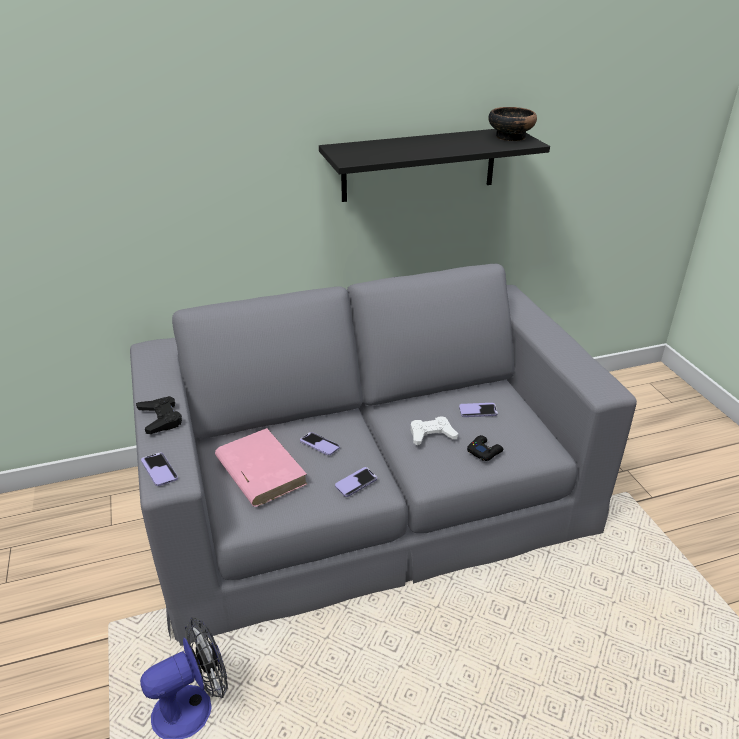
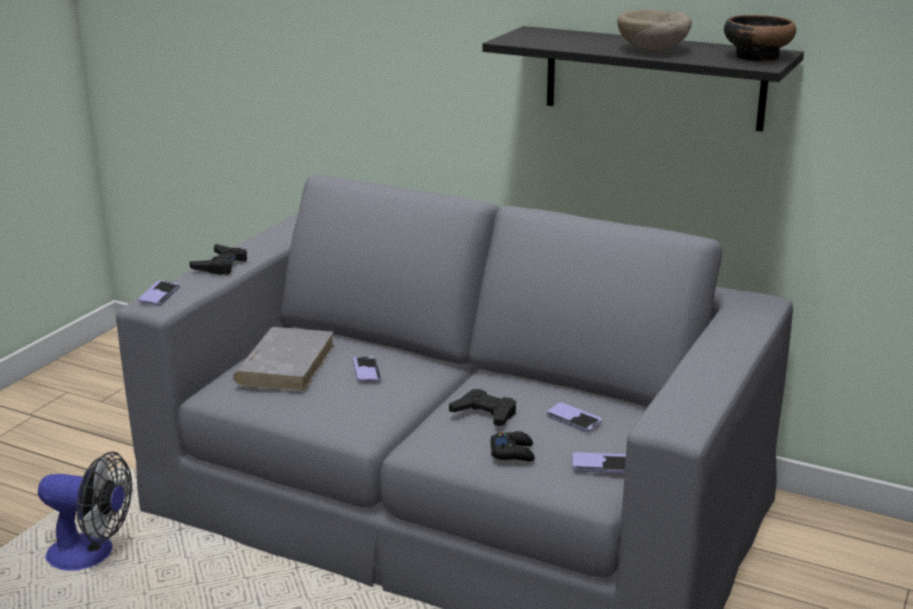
camera: 45 degrees right, 10 degrees down
(260, 470) = (286, 364): pink book -> grey book
(356, 483) = (347, 413): phone -> phone (600, 465)
(431, 434) = (485, 413): white game controller -> black game controller
(451, 147) = (652, 51): none -> beige bowl

